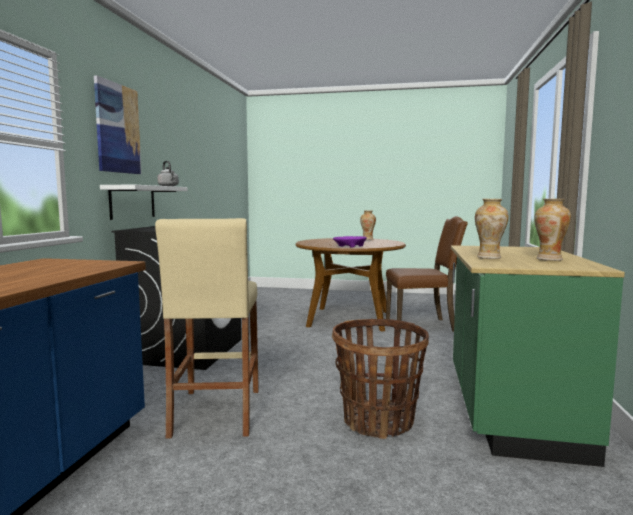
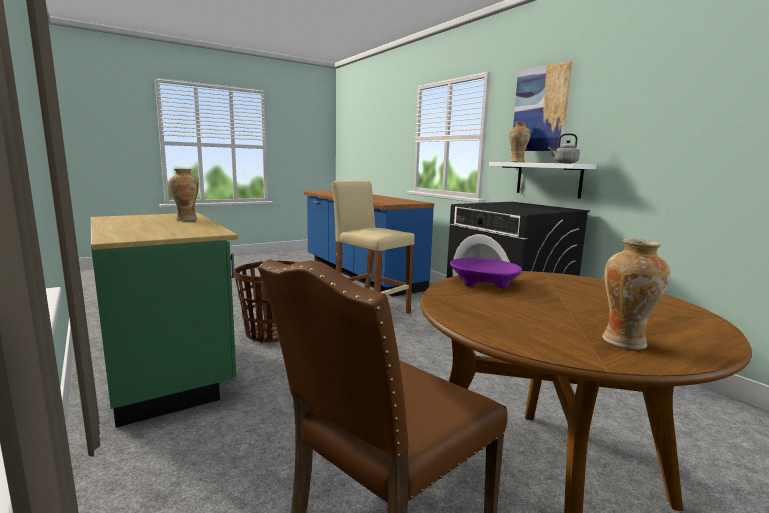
camera: 135 degrees right, 5 degrees up
(549, 259) = (132, 221): vase -> vase (517, 162)

